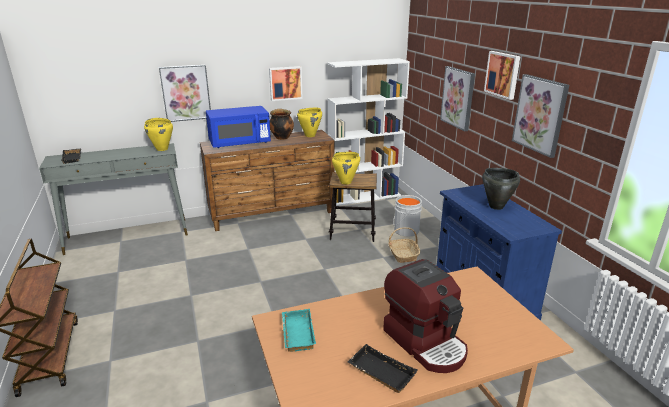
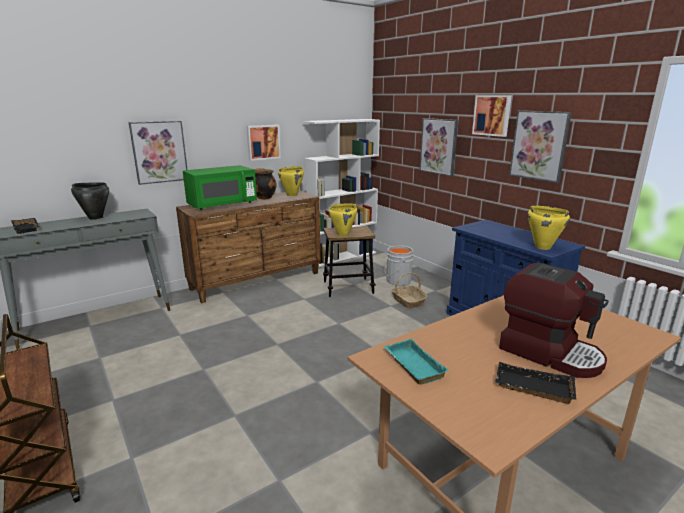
camera: 15 degrees left, 5 degrees down
(162, 149) = (137, 214): yellow cooking pot -> yellow cooking pot (542, 247)
(239, 143) = (222, 204): blue microwave -> green microwave
(496, 206) = (512, 234): black cooking pot -> black cooking pot (95, 217)

